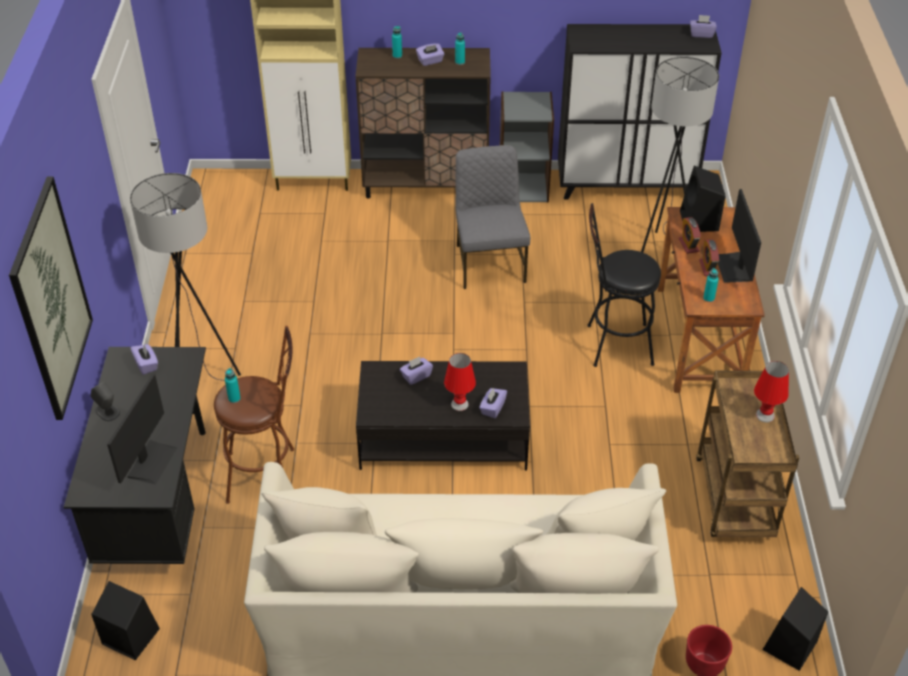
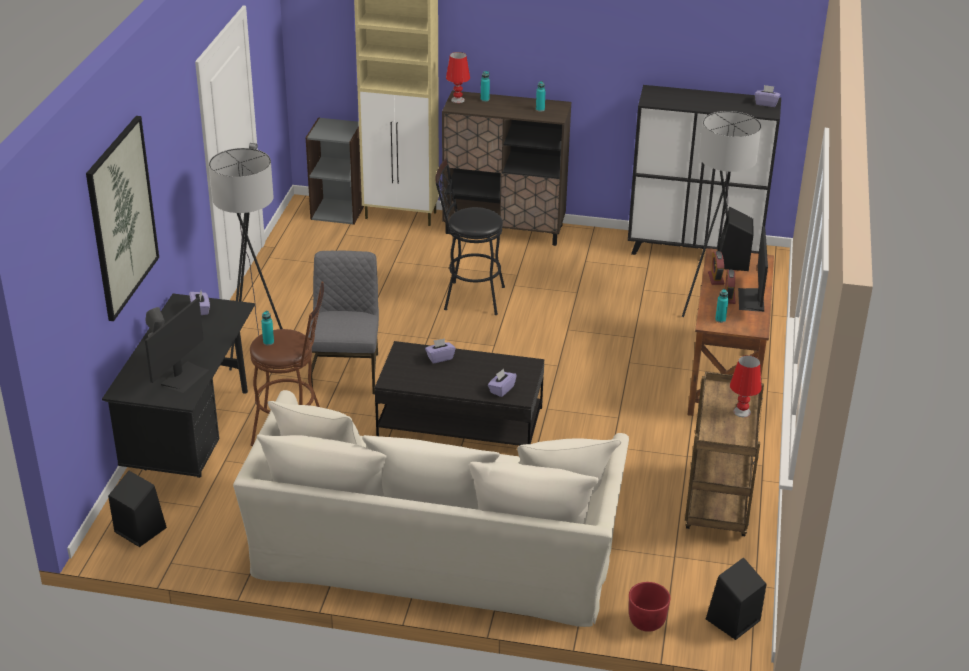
camera: 10 degrees right, 10 degrees down
(430, 61) = (513, 106): purple tissue box -> none
(459, 404) = (472, 383): red table lamp -> red table lamp (457, 100)
(489, 262) = (544, 295): grey chair -> grey chair (347, 371)
(523, 187) = (595, 240): grey bookcase -> grey bookcase (338, 211)
(613, 344) = (641, 371): black stool -> black stool (468, 297)

